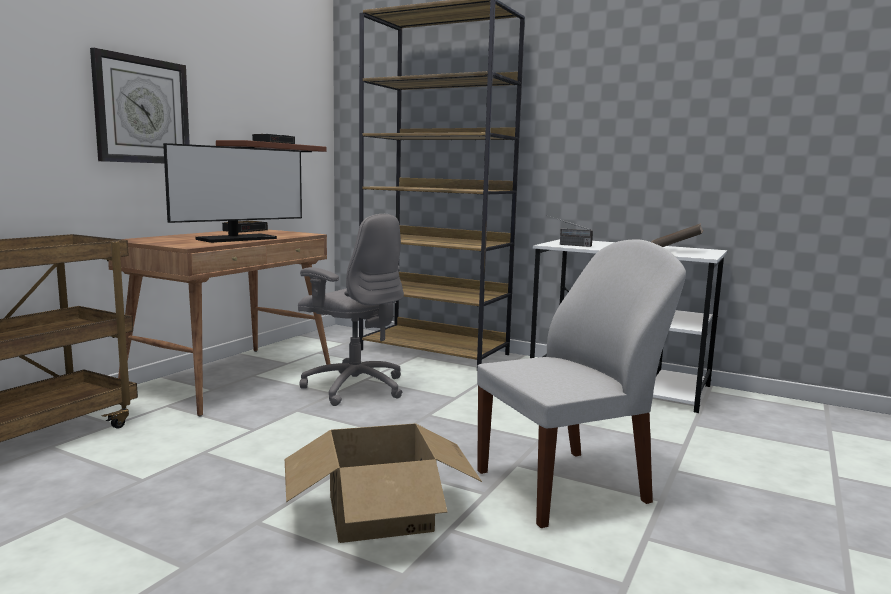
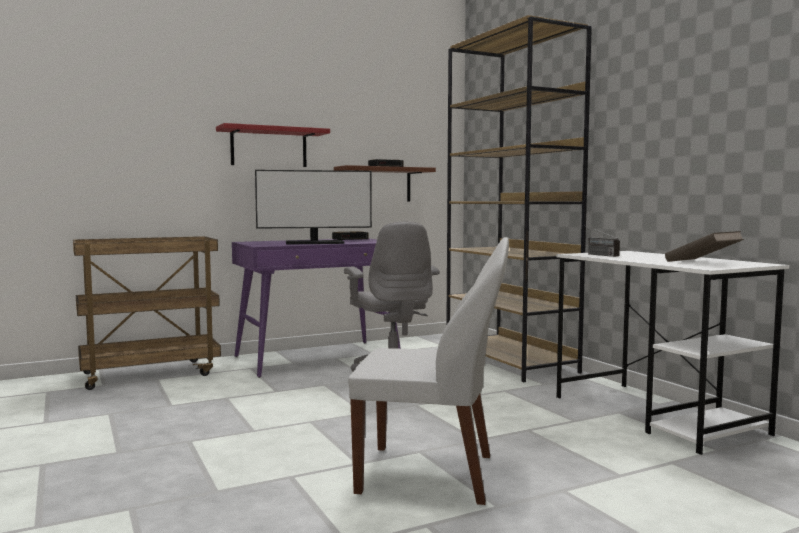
camera: 35 degrees right, 5 degrees down
(142, 110) = (269, 147): wall clock -> red shelf
(232, 378) = (318, 358): brown desk -> purple desk
(379, 512) = (265, 454): cardboard box -> none

